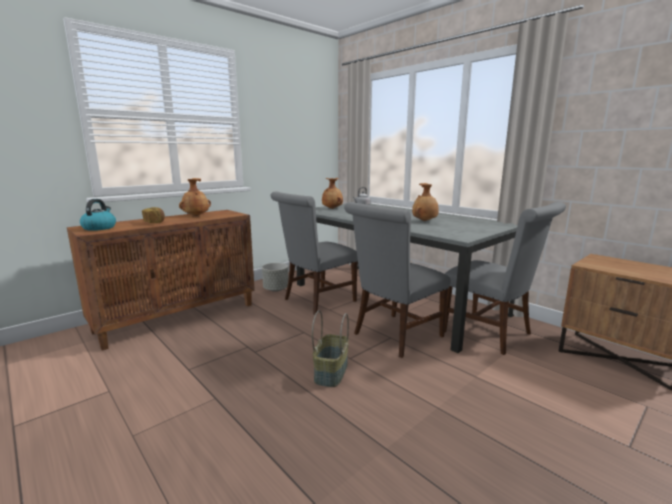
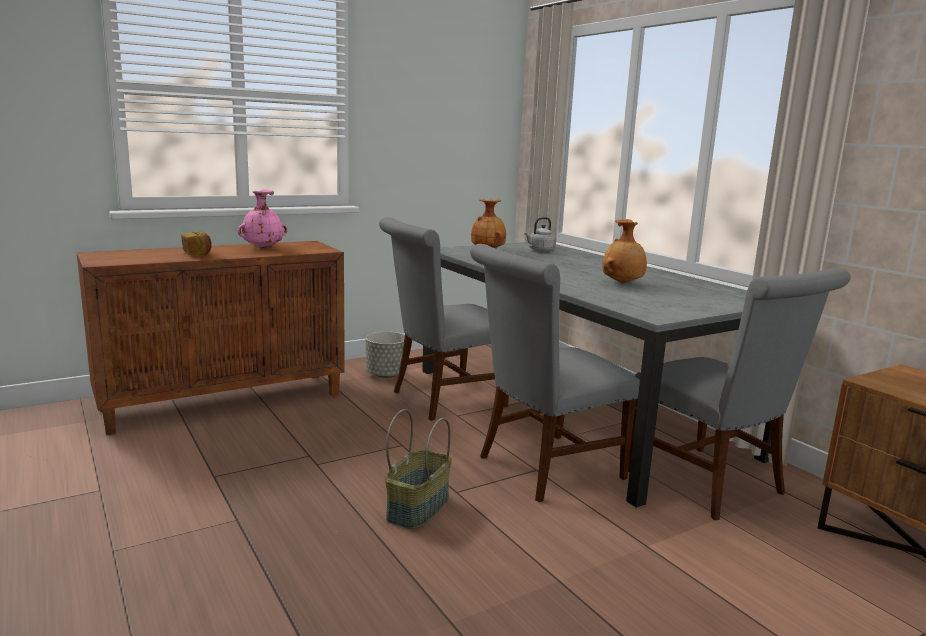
camera: 10 degrees right, 0 degrees up
(99, 228) = (118, 257): kettle -> none
(196, 215) = (262, 247): brown vase -> pink vase

